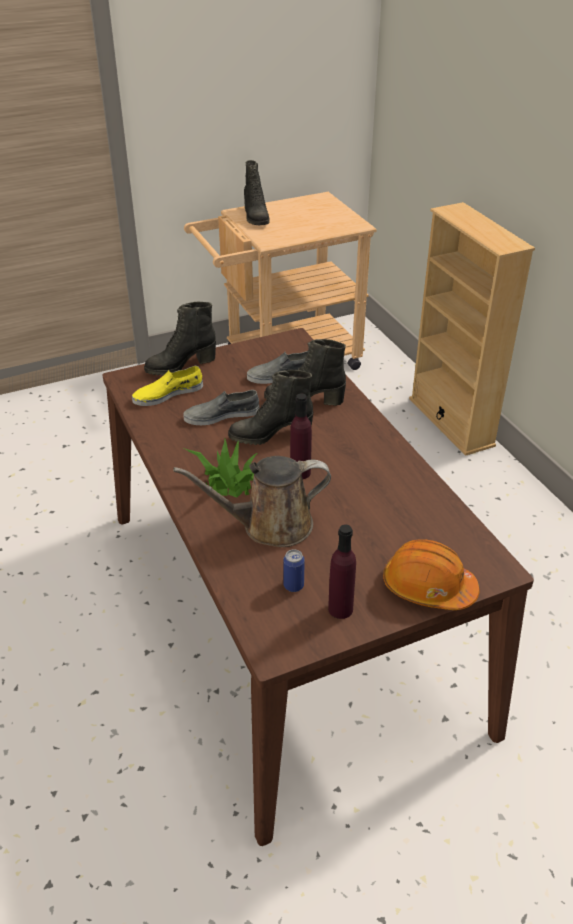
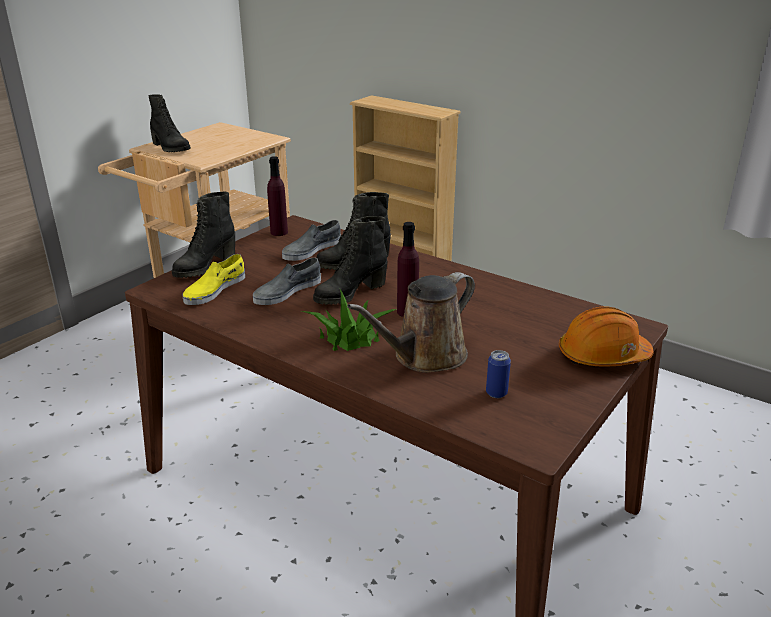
camera: 30 degrees left, 10 degrees down
(340, 609) = (554, 395): purple bottle -> purple bottle (279, 232)

